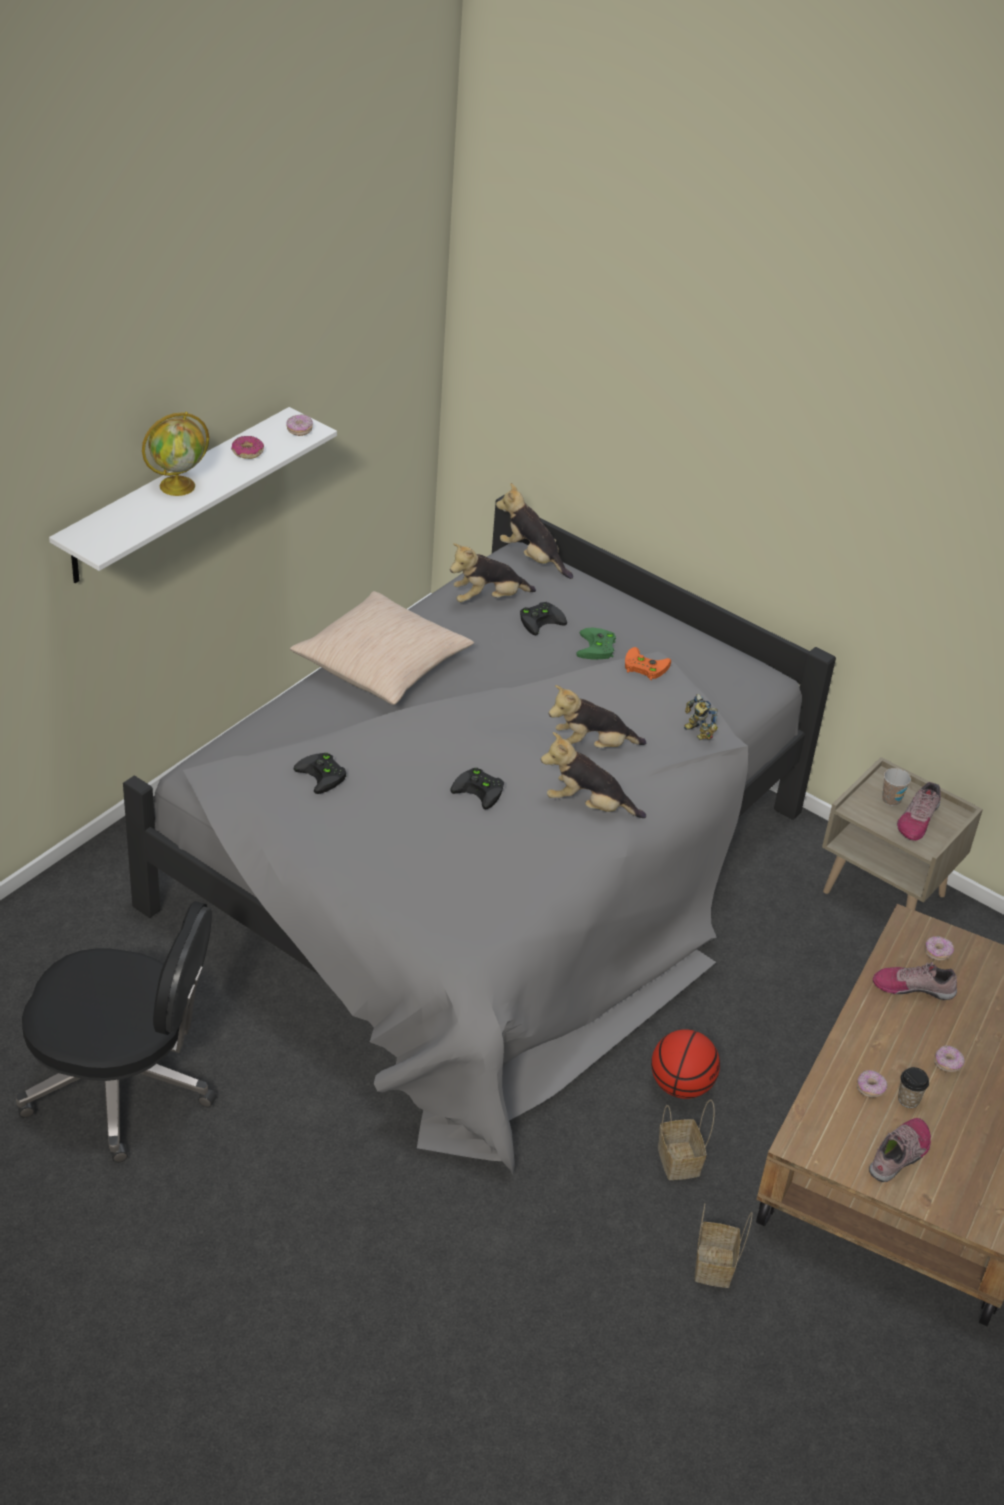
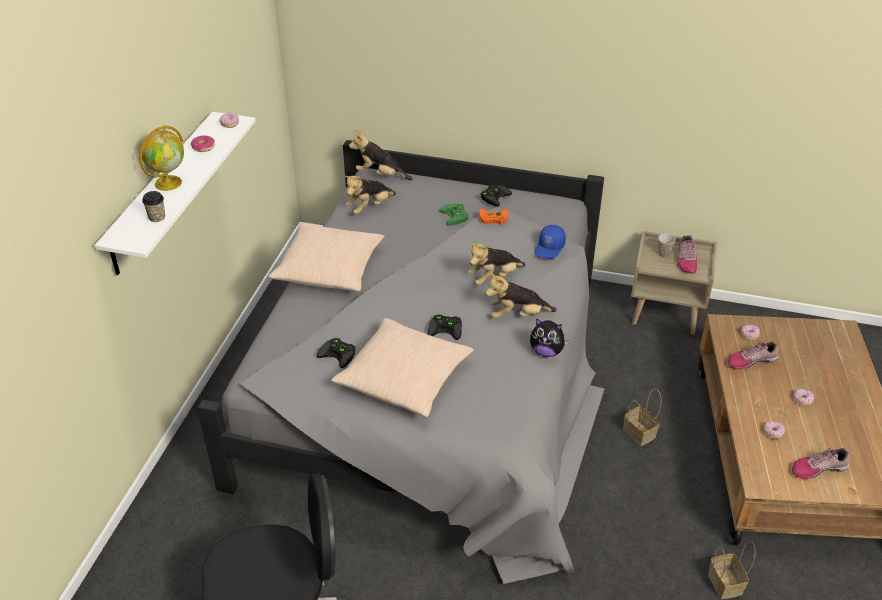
camera: 20 degrees left, 0 degrees up
(386, 833) = (404, 378): none -> beige pillow
(541, 619) = (410, 210): black game controller -> black game controller (494, 196)
(594, 865) = (546, 351): none -> plush toy
(680, 1162) = (662, 523): basket -> basket (640, 434)
(681, 1086) = (631, 474): basketball -> none
(696, 732) = (549, 248): toy robot -> blue cap
(900, 1155) = (818, 468): shoe -> shoe turned 120 degrees counterclockwise
(908, 1099) = (797, 431): cup -> cup (157, 217)

